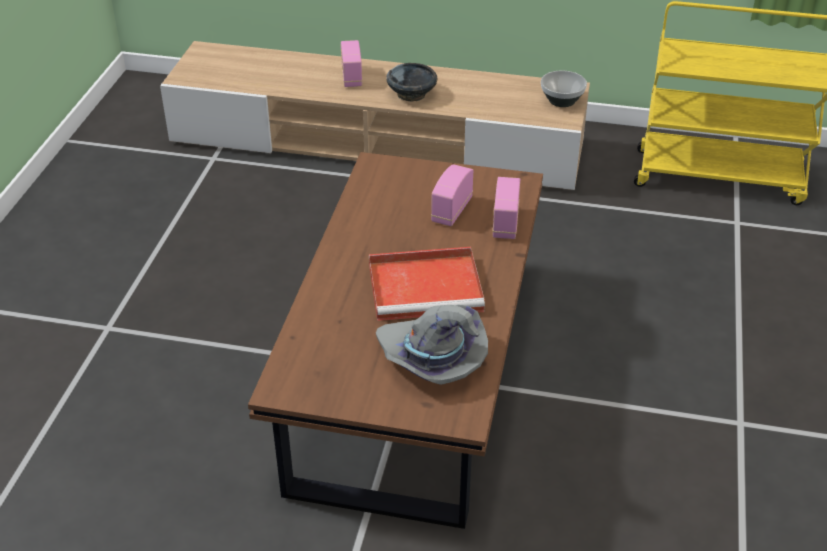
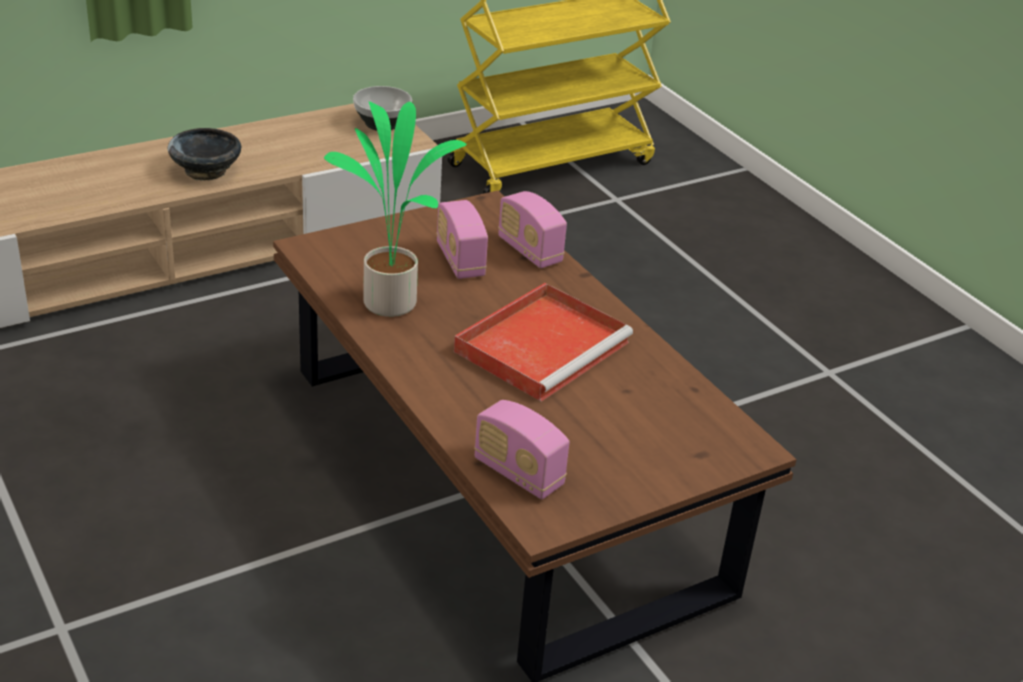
camera: 45 degrees left, 5 degrees down
(351, 77) = (103, 176): radio -> radio (518, 473)
(376, 218) = (392, 302): none -> potted plant
(432, 359) = (645, 410): grey hat -> none

